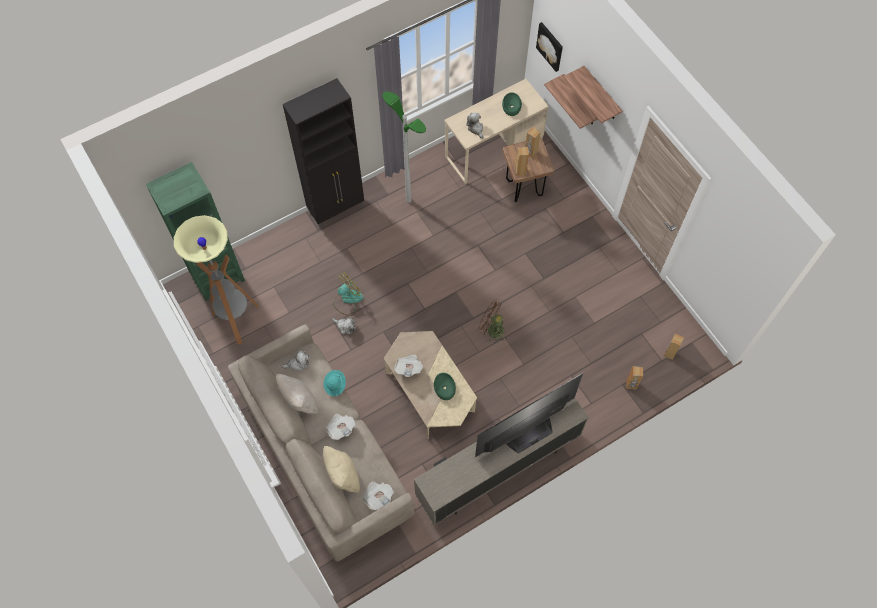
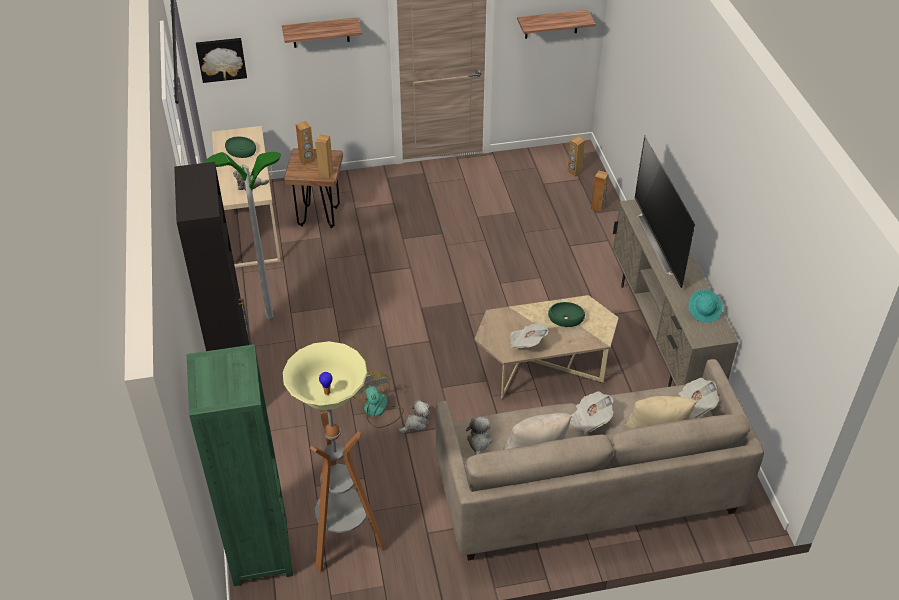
camera: 70 degrees left, 20 degrees down
(335, 385) = (527, 410): turquoise hat -> turquoise hat (704, 312)
(491, 329) = (485, 291): brown fan -> none
(580, 101) = (294, 77): shelf -> shelf (551, 24)

